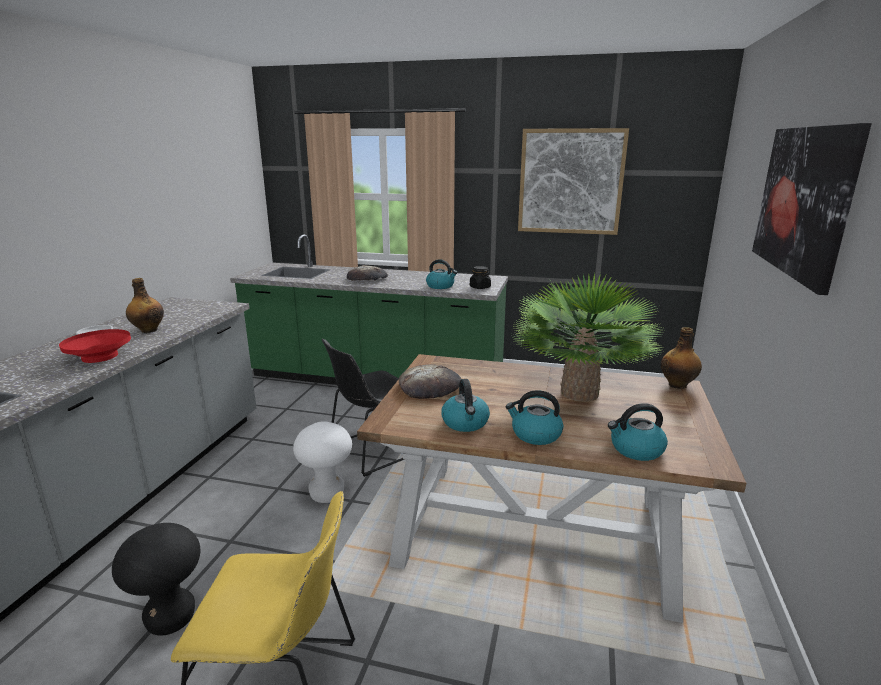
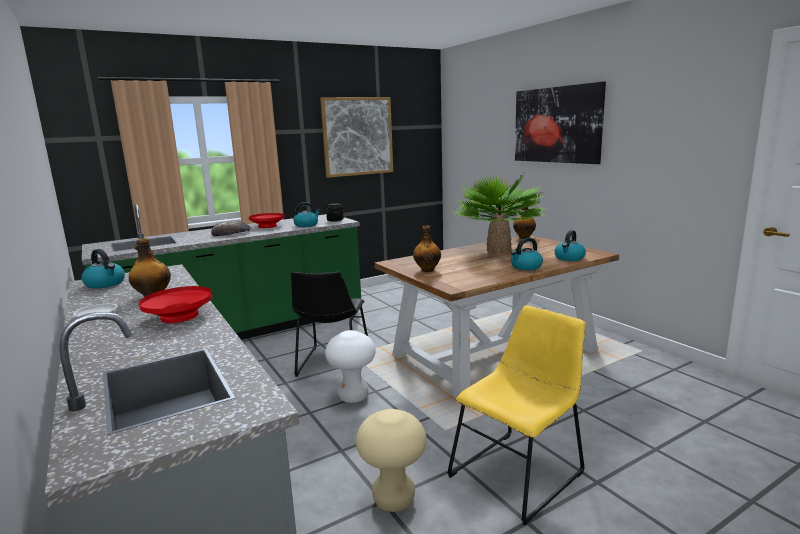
camera: 45 degrees left, 5 degrees down
(171, 619) = (394, 500): black stool -> beige stool
(411, 278) = (267, 226): none -> red bowl
(430, 386) = (427, 270): bread -> bottle
(465, 423) = (488, 274): kettle -> kettle (105, 284)

